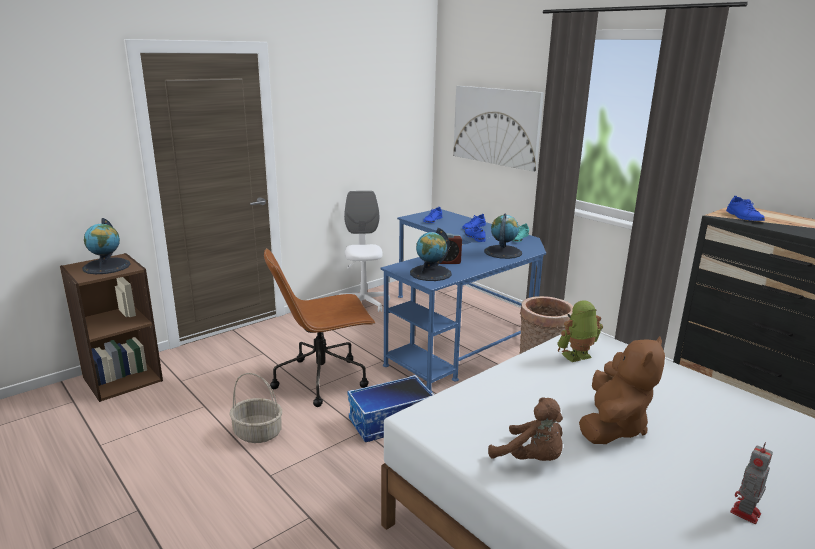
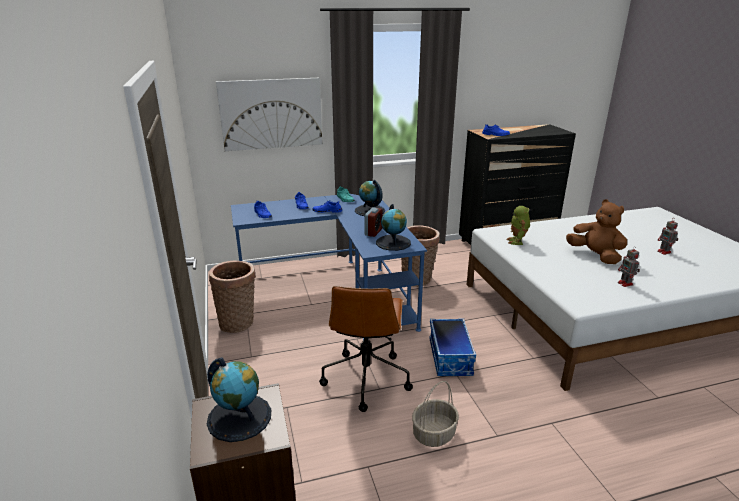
camera: 65 degrees left, 5 degrees up
(363, 304) = (238, 322): white office chair -> basket
(531, 459) = (626, 284): brown plush toy -> toy robot

